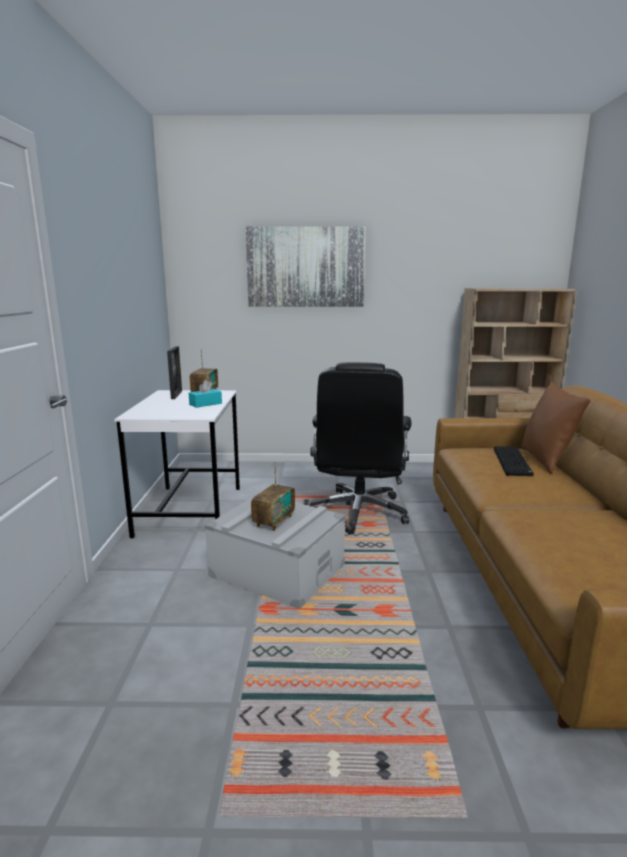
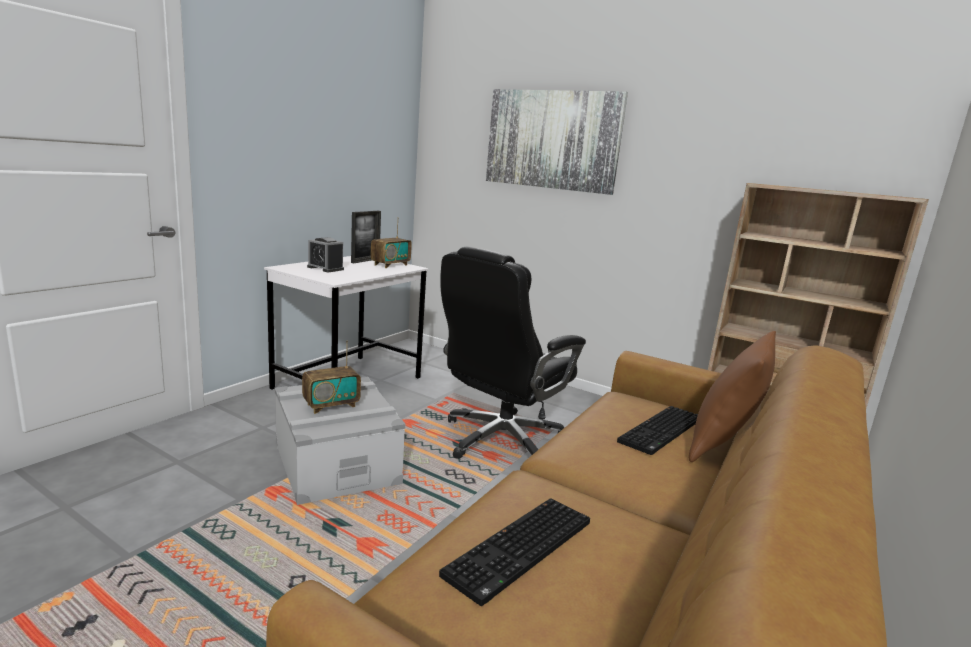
camera: 30 degrees right, 0 degrees up
(166, 408) = (325, 268): none -> alarm clock
(205, 404) = (366, 272): turquoise tissue box -> none
(576, 545) = (521, 550): none -> keyboard

